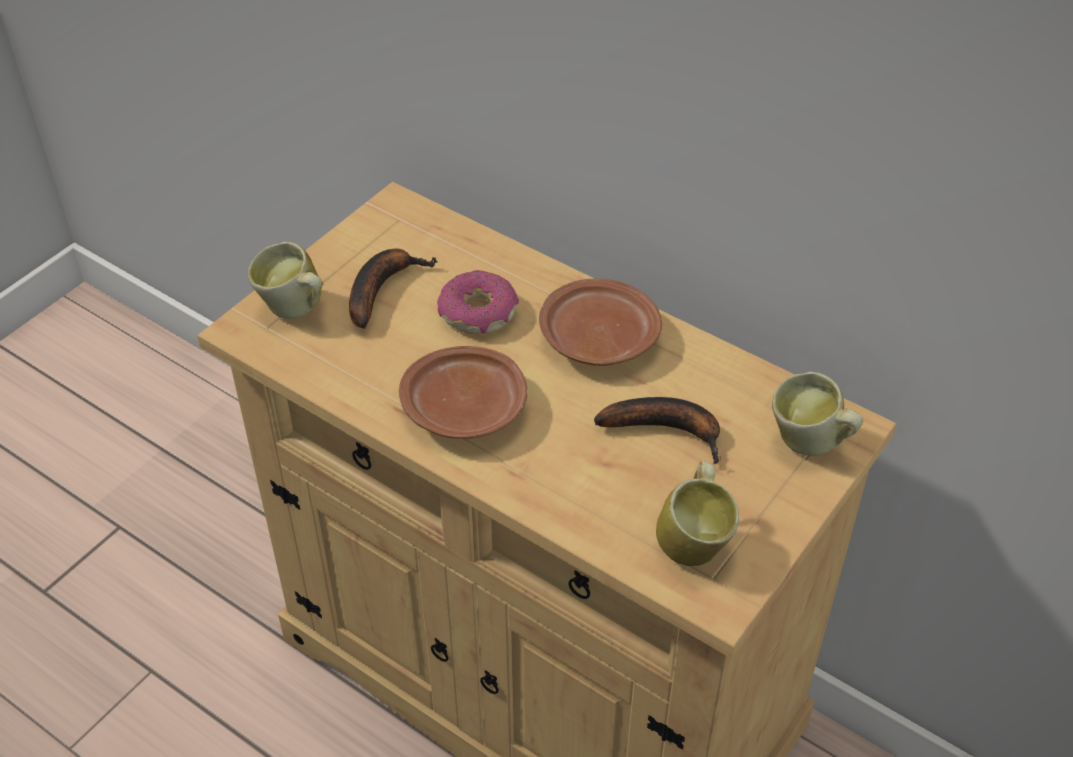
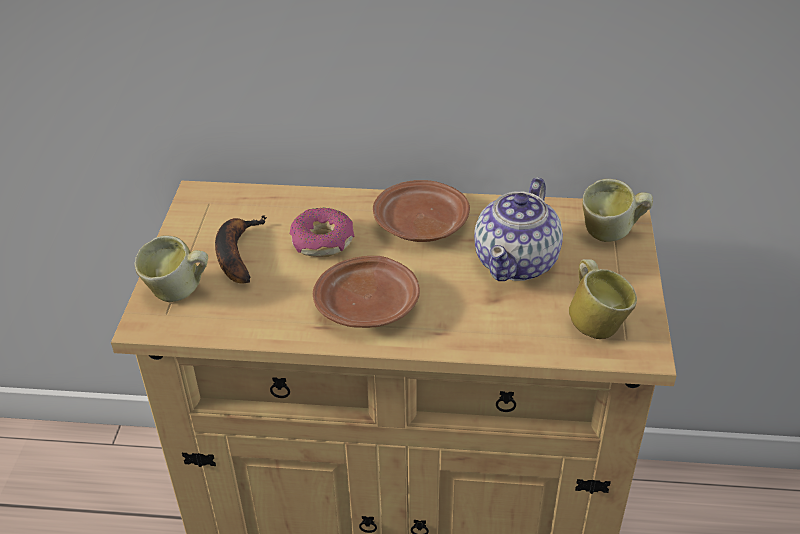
camera: 30 degrees left, 5 degrees down
(668, 429) = (517, 262): banana -> teapot

